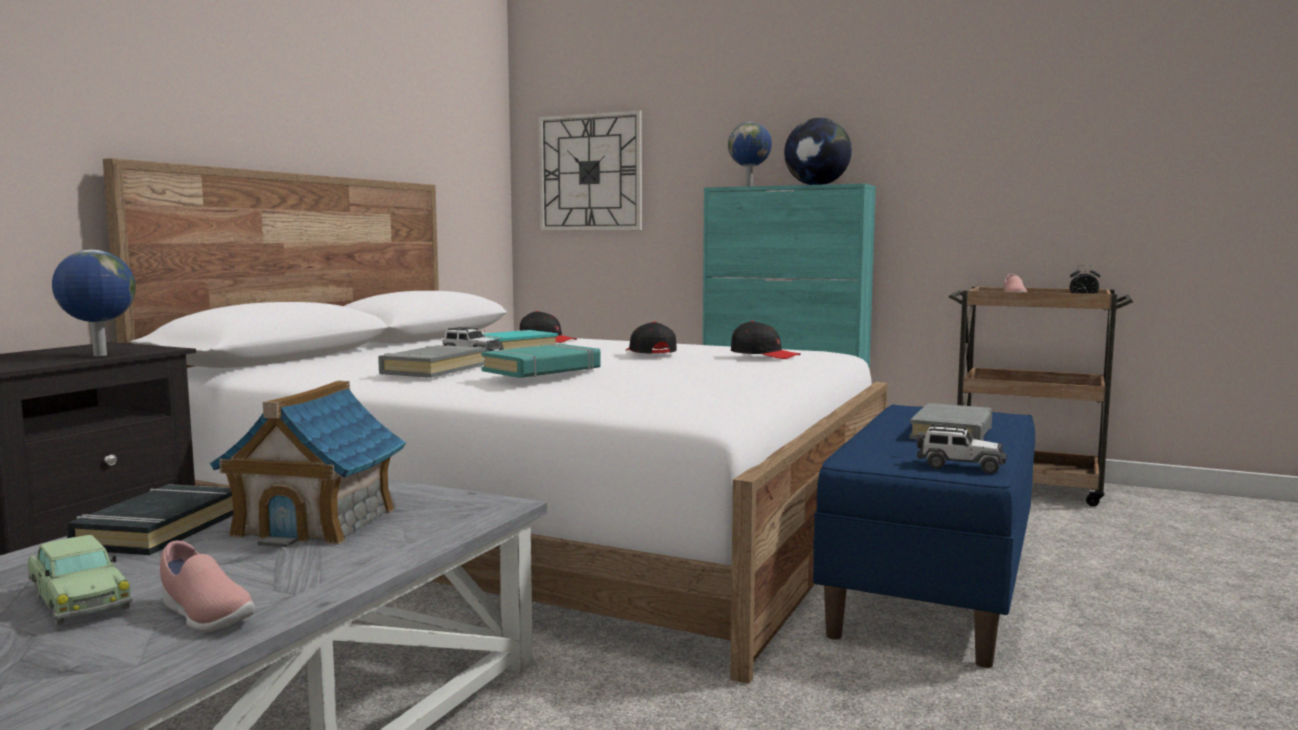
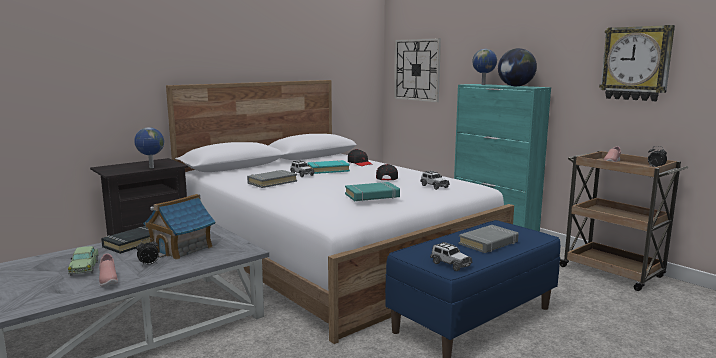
camera: 25 degrees right, 5 degrees up
(278, 565) = (149, 264): none -> alarm clock
(542, 370) = (305, 189): turquoise book -> turquoise book (372, 196)
(764, 355) = (434, 186): black cap -> toy car
(1024, 138) = (636, 63): none -> wall clock

